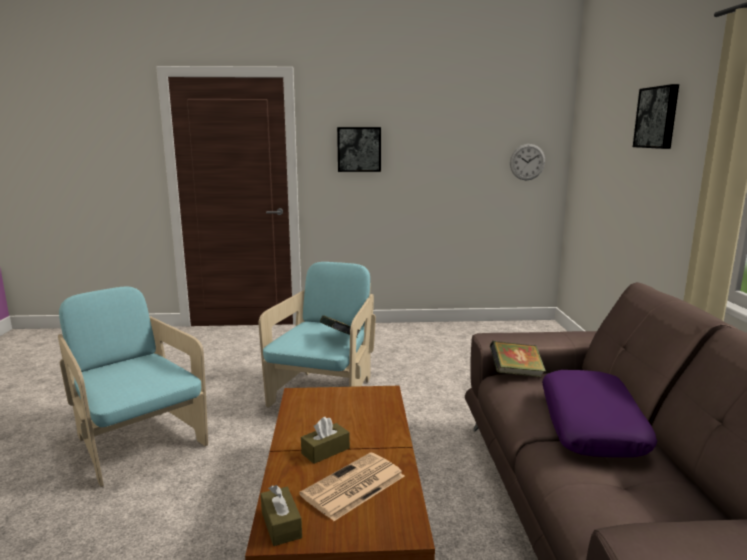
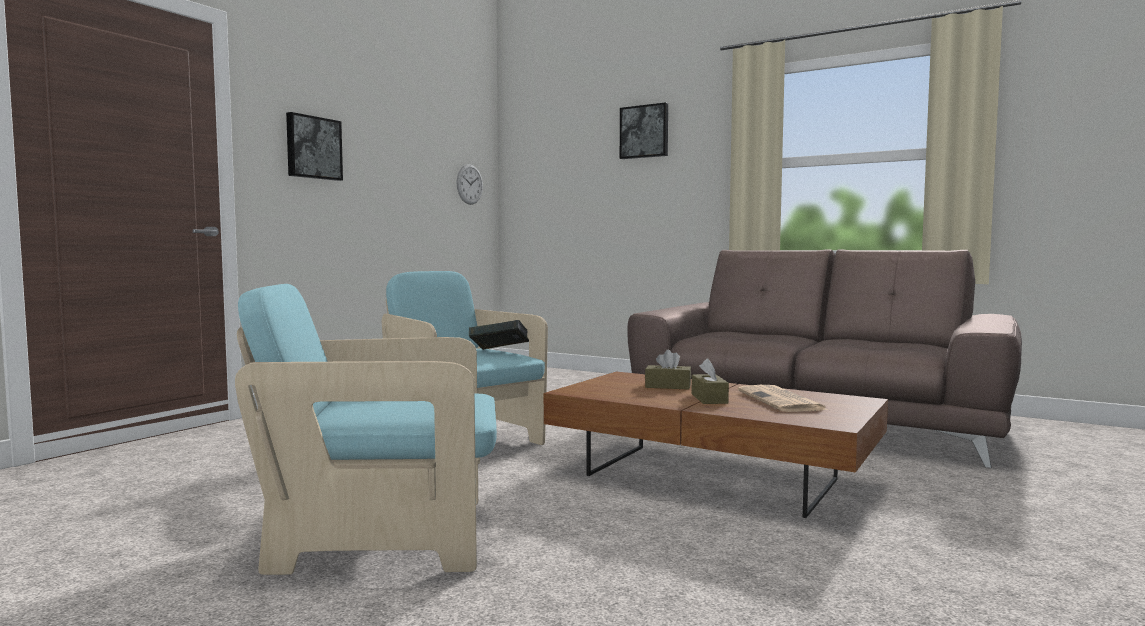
camera: 55 degrees left, 10 degrees down
(281, 525) = (820, 420): brown tissue box -> brown tissue box (668, 386)
(516, 373) = (693, 335): book -> none
(592, 425) = (799, 339): purple pillow -> none

